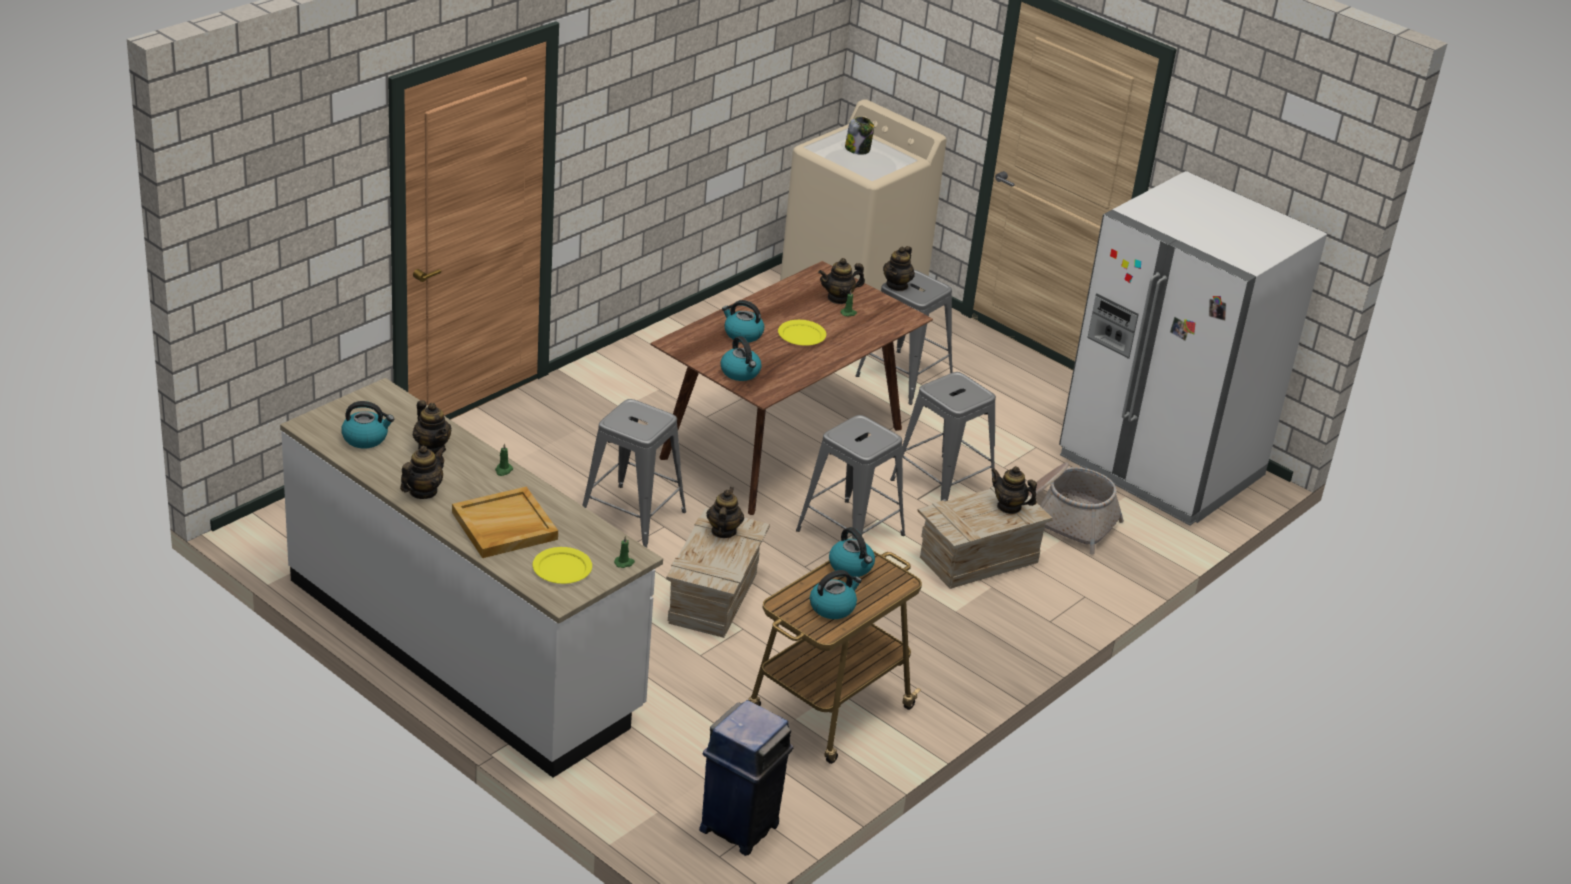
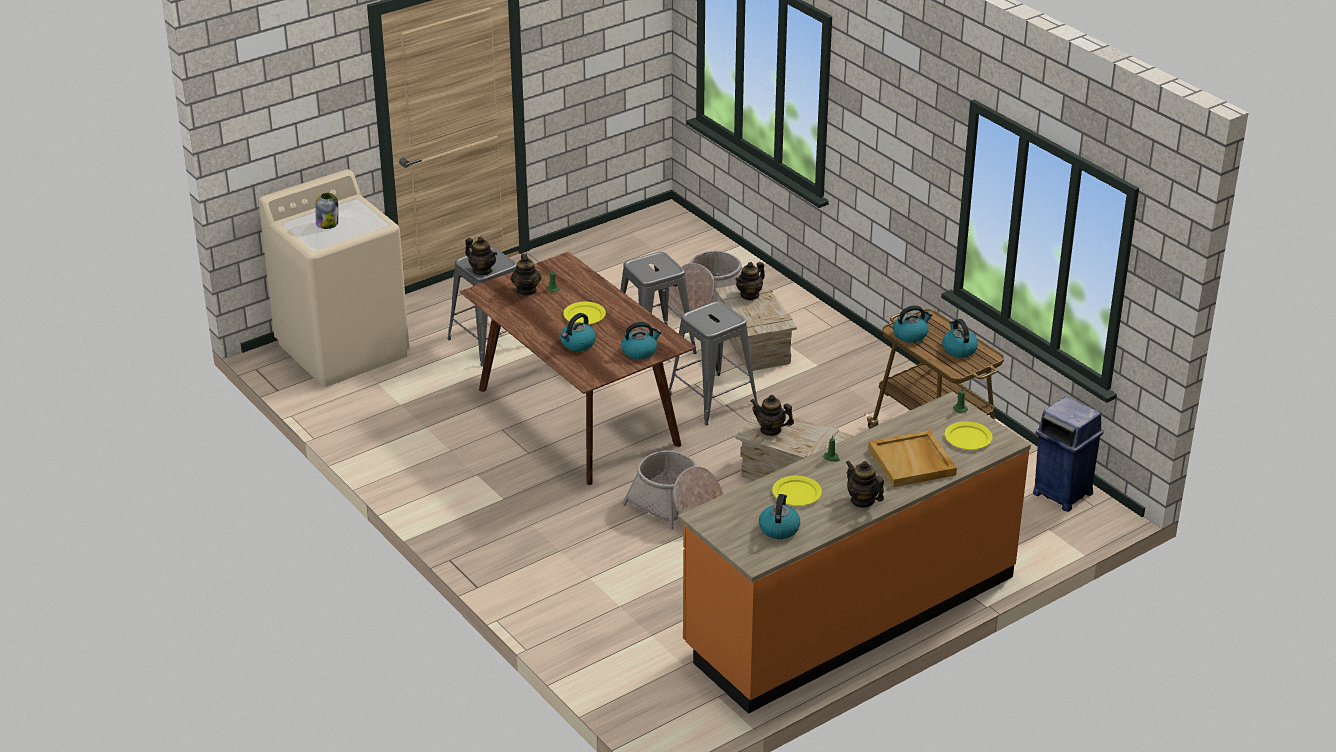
camera: 75 degrees left, 0 degrees up
(432, 448) = (796, 493): teapot -> yellow plate
(465, 646) = (849, 613): white counter -> orange counter
(633, 517) = (676, 507): grey stool -> basket
(1160, 466) = (644, 246): white fridge -> none

